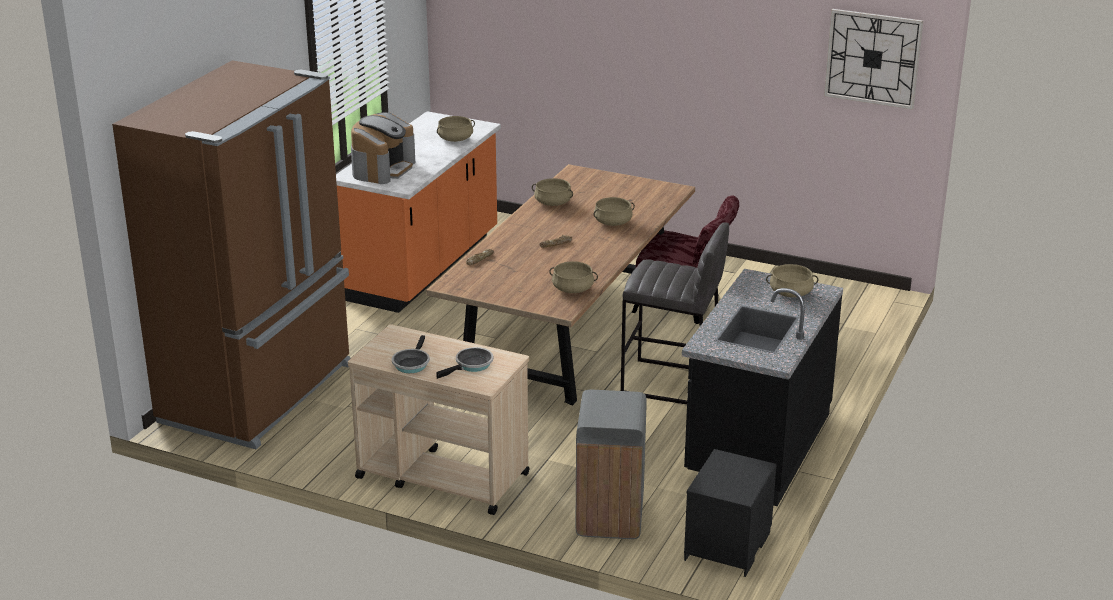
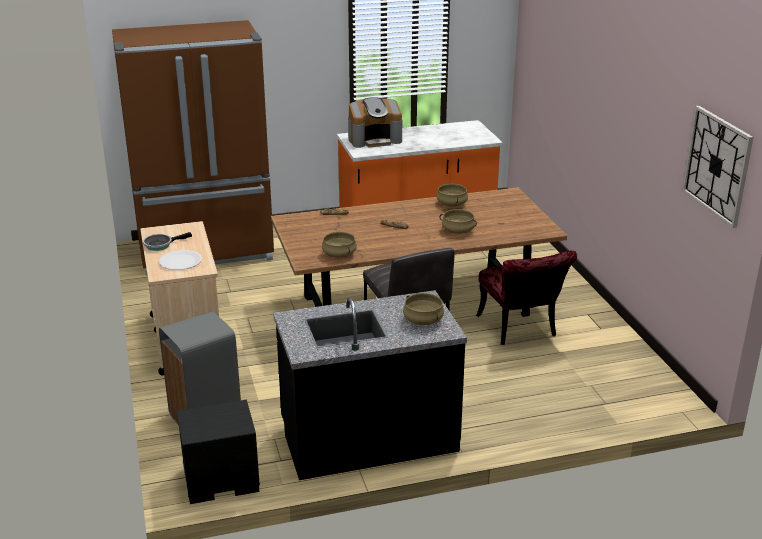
camera: 50 degrees right, 0 degrees up
(455, 139) = (453, 140): beige cooking pot -> none
(471, 365) = (180, 261): frying pan -> white plate

